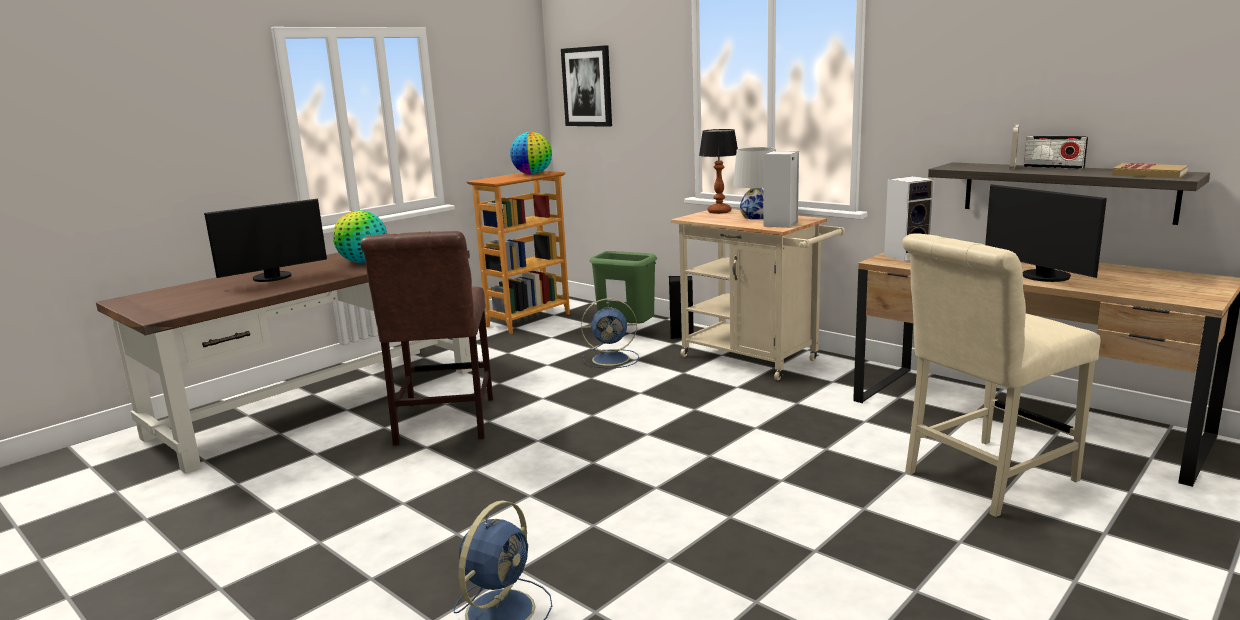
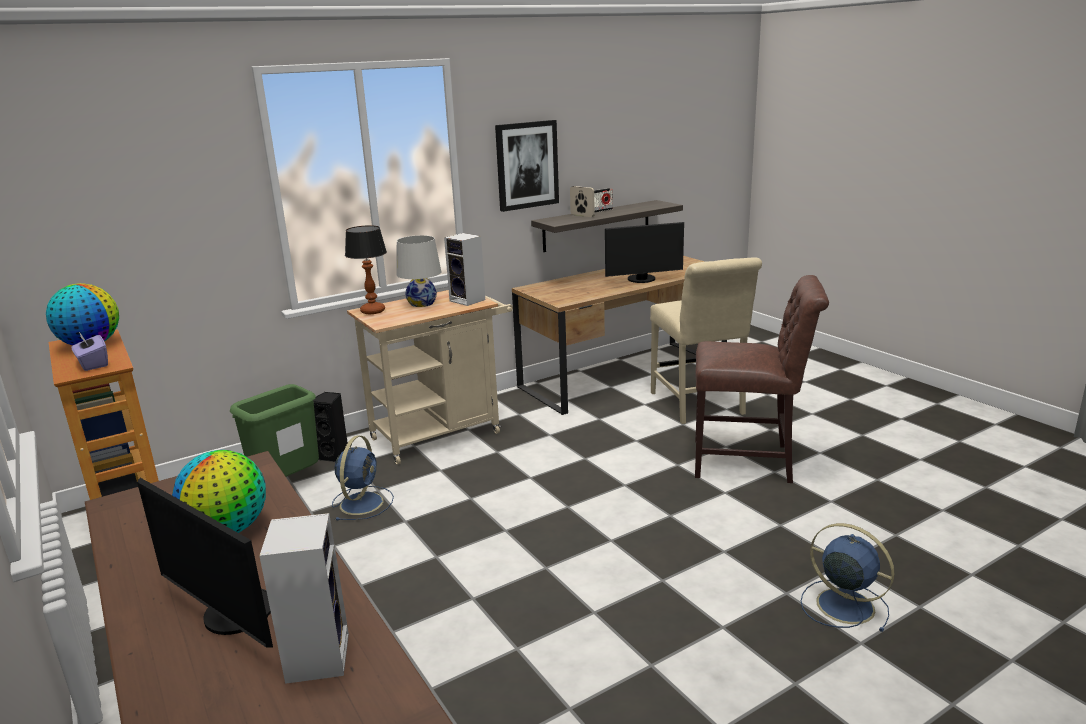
camera: 75 degrees left, 5 degrees up
(273, 278) = (232, 617): monitor -> monitor turned 150 degrees clockwise
(443, 424) = (457, 634): brown chair -> brown chair (749, 461)
(498, 179) = (93, 364): none -> purple tissue box
(587, 87) = (75, 206): picture -> picture (527, 165)
(907, 256) = (555, 294): speaker -> speaker (317, 656)
(1149, 174) = (650, 205): book -> none

